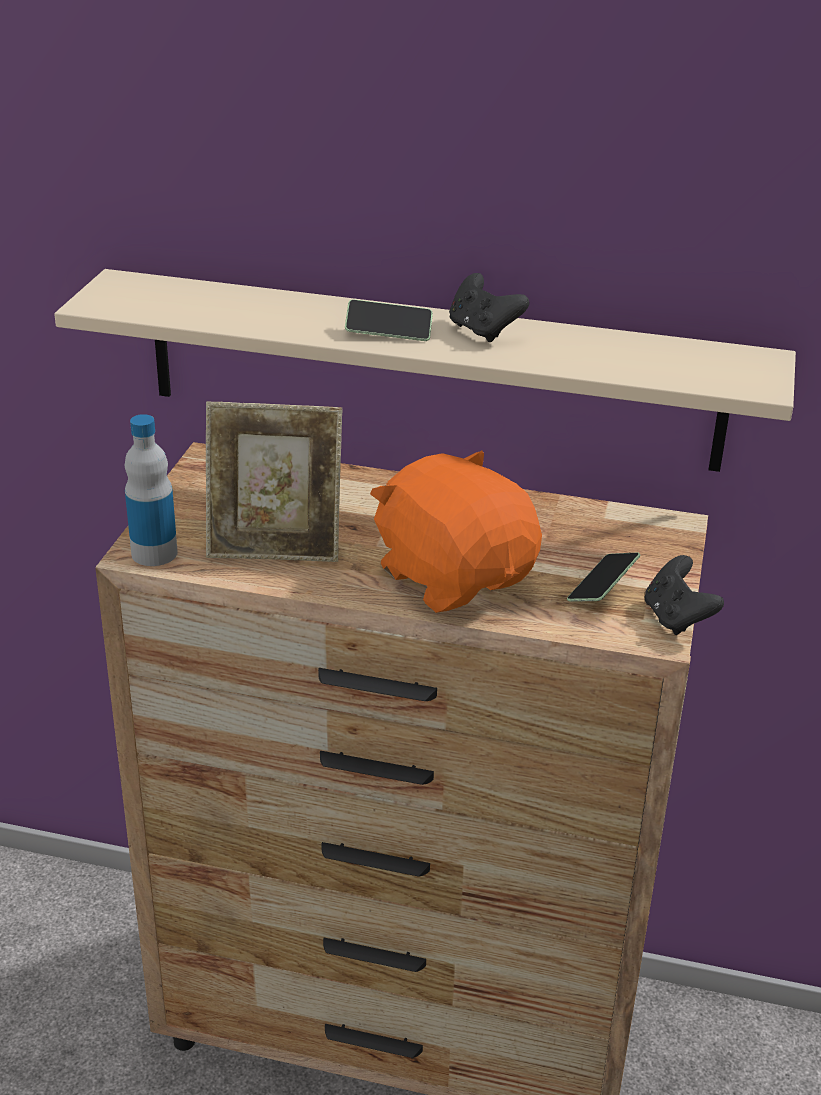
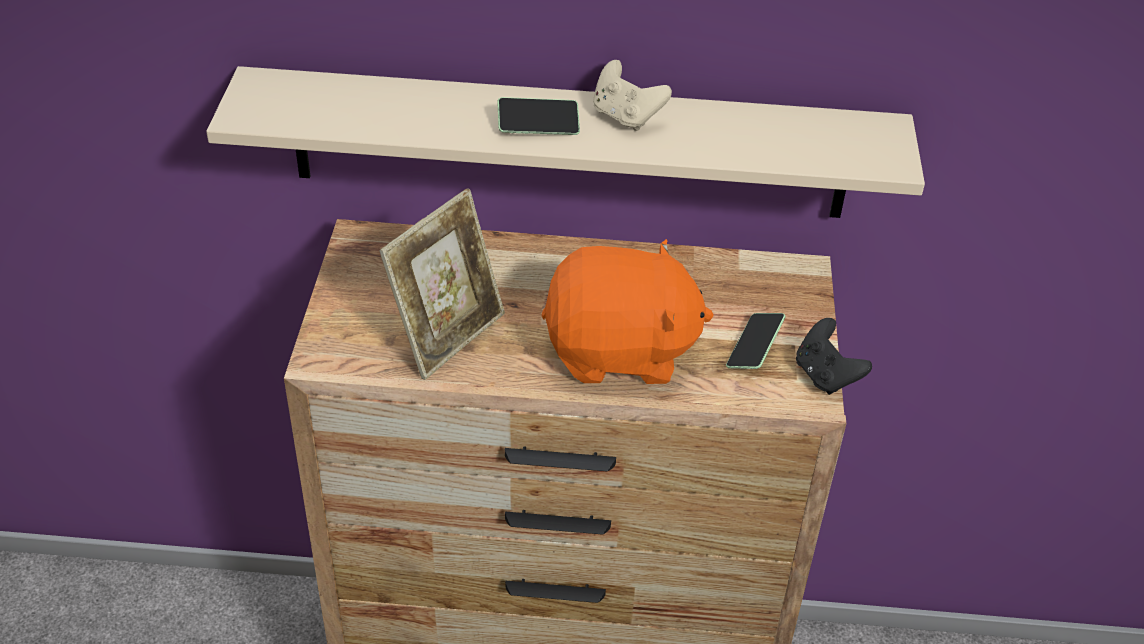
camera: 10 degrees left, 10 degrees up
(154, 553) = (336, 356): bottle -> none
(275, 546) = (448, 335): picture frame -> picture frame turned 45 degrees counterclockwise
(454, 577) = (620, 352): orange plush toy -> orange plush toy turned 135 degrees clockwise
(483, 331) = (626, 117): black game controller -> beige game controller

